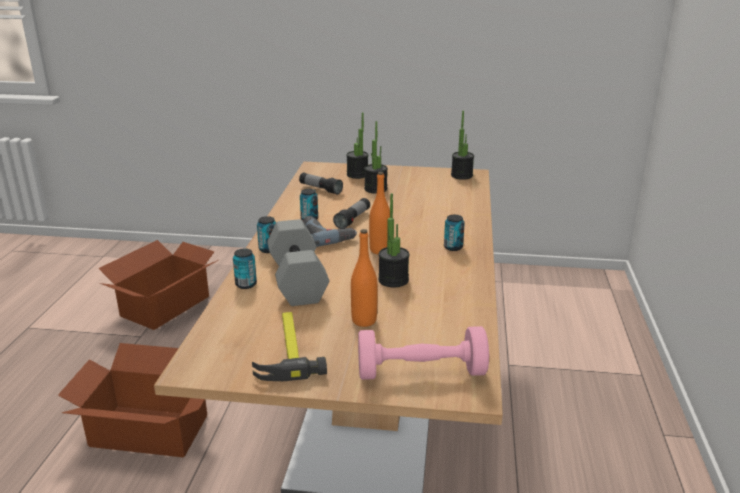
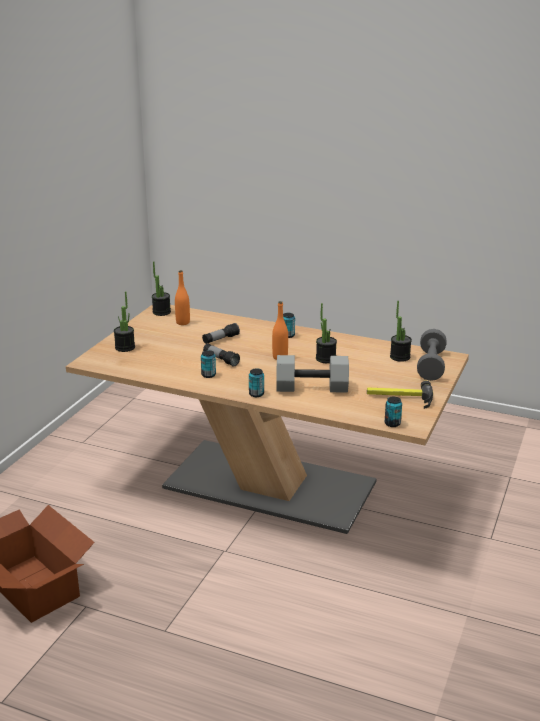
camera: 75 degrees left, 0 degrees up
(149, 431) = (250, 598): cardboard box -> none
(246, 284) = (310, 405): can -> can (392, 423)
(320, 189) = (147, 365): flashlight -> flashlight (220, 339)
(326, 235) = (244, 372): power drill -> none
(364, 321) = (373, 373): orange bottle -> orange bottle (183, 322)
(375, 189) = (165, 345): potted plant -> potted plant (400, 357)
(421, 372) = (431, 366): pink dumbbell -> grey dumbbell

